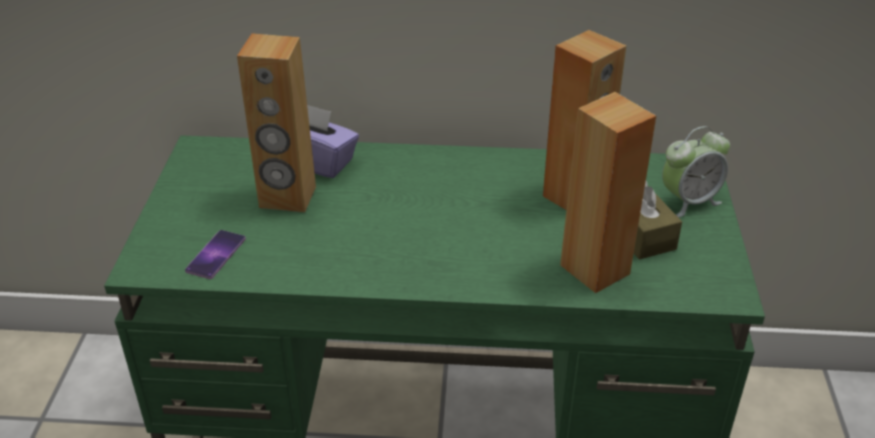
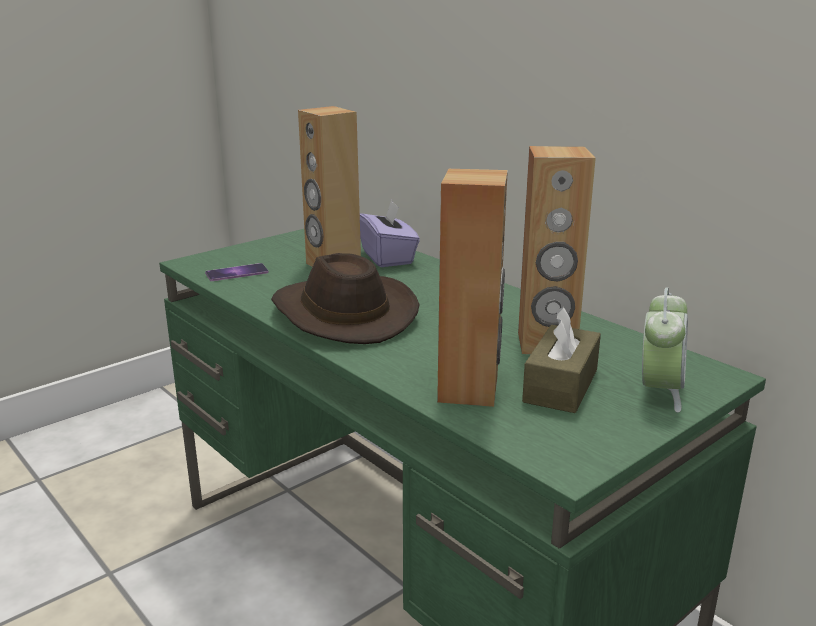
camera: 45 degrees right, 15 degrees down
(395, 250) = (341, 314): none -> brown hat
(689, 201) = (659, 391): alarm clock -> alarm clock turned 90 degrees counterclockwise

